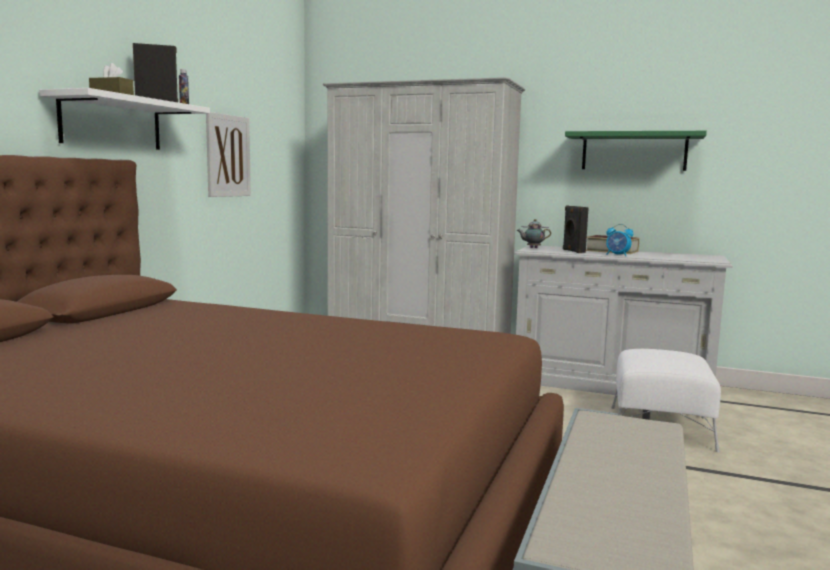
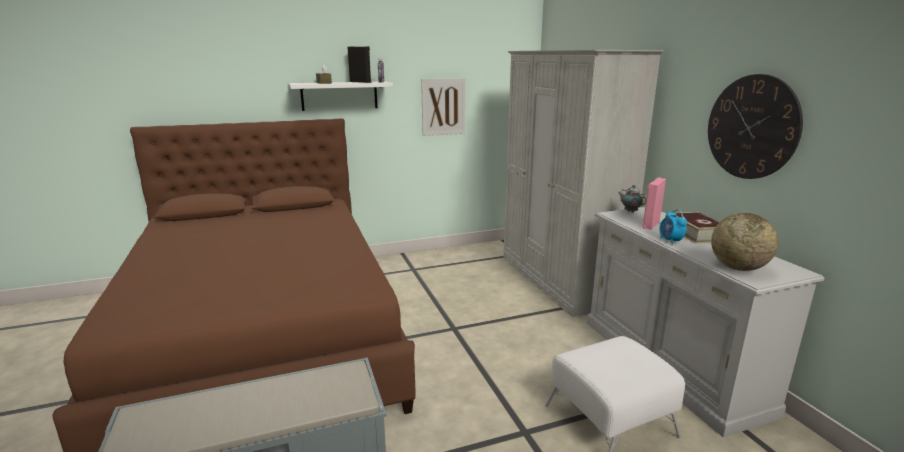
camera: 50 degrees right, 10 degrees up
(573, 251) = (650, 224): black speaker -> pink speaker
(634, 152) = (752, 127): green shelf -> wall clock
(690, 258) = (738, 268): none -> globe

